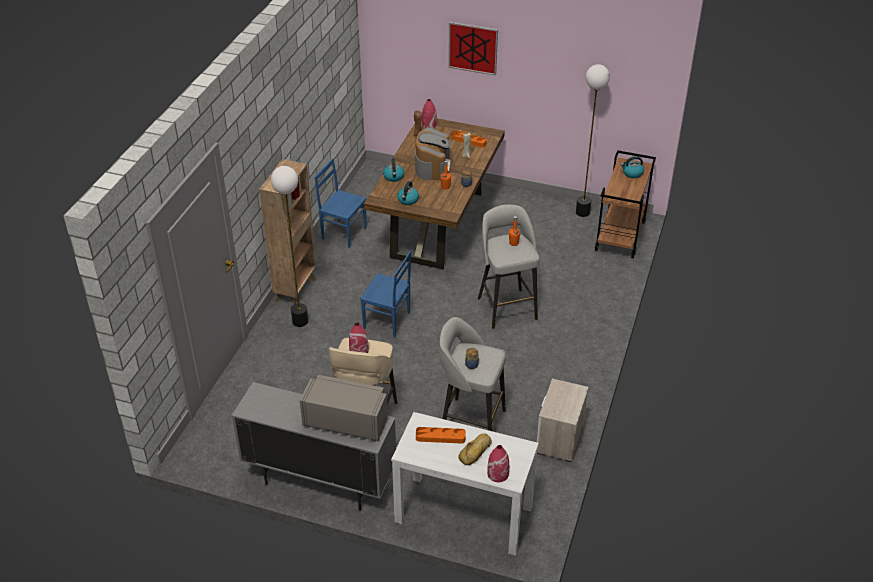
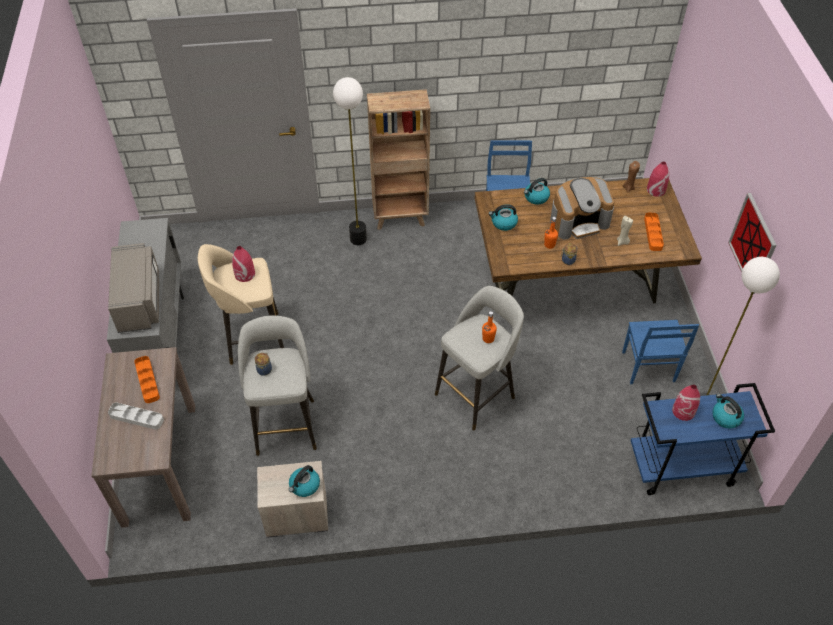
camera: 65 degrees right, 10 degrees up
(387, 321) = (395, 302): blue chair -> blue chair (647, 367)
(463, 514) = (159, 463): white console table -> brown console table
(473, 48) = (724, 140): picture -> picture (752, 243)
(476, 452) = (136, 417): bread -> grey tray
(498, 474) = (111, 446): red vase -> red vase (683, 411)
(570, 393) = (304, 486): none -> kettle
(620, 236) = (681, 468): brown cart -> blue cart

